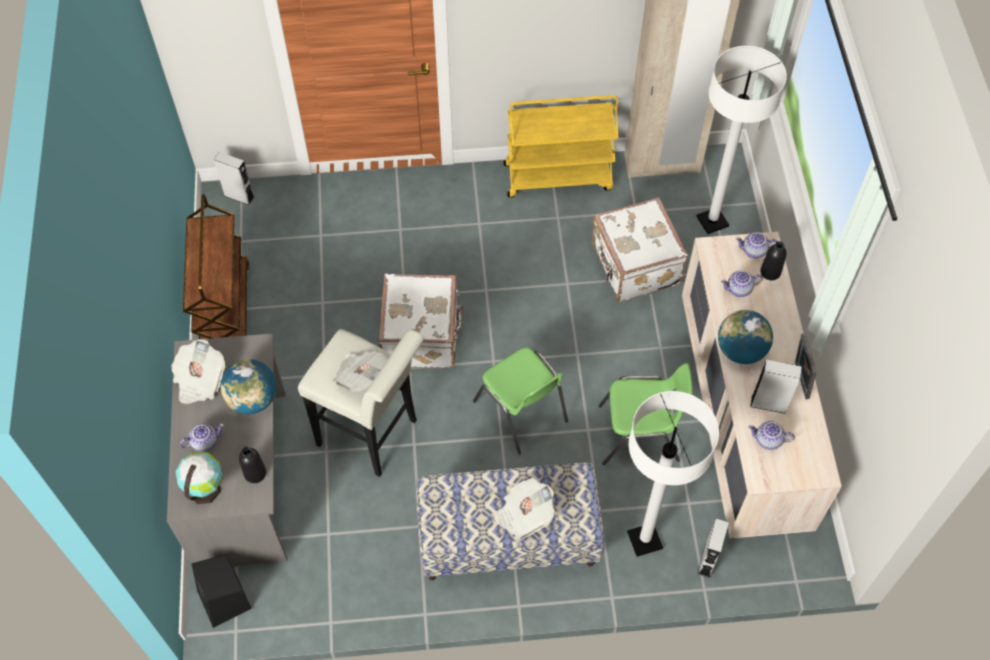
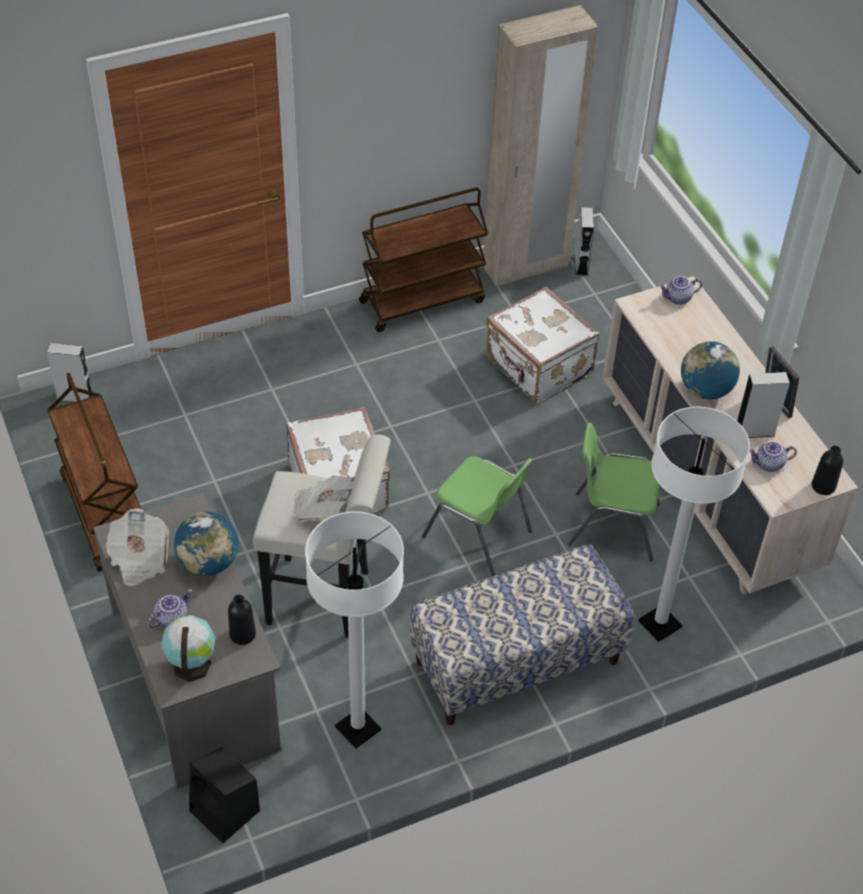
camera: 20 degrees left, 10 degrees down
(524, 515) = (542, 611): newspaper -> none
(558, 176) = (422, 301): yellow cart -> brown cart
(640, 434) = (612, 525): green chair -> green chair turned 150 degrees counterclockwise
(707, 560) = (732, 626): grey speaker -> grey speaker (580, 265)
(712, 221) = (599, 308): white floor lamp -> white floor lamp (358, 728)
(739, 289) = (679, 336): teapot -> none
(770, 272) = (702, 313): black bottle -> black bottle (823, 486)

